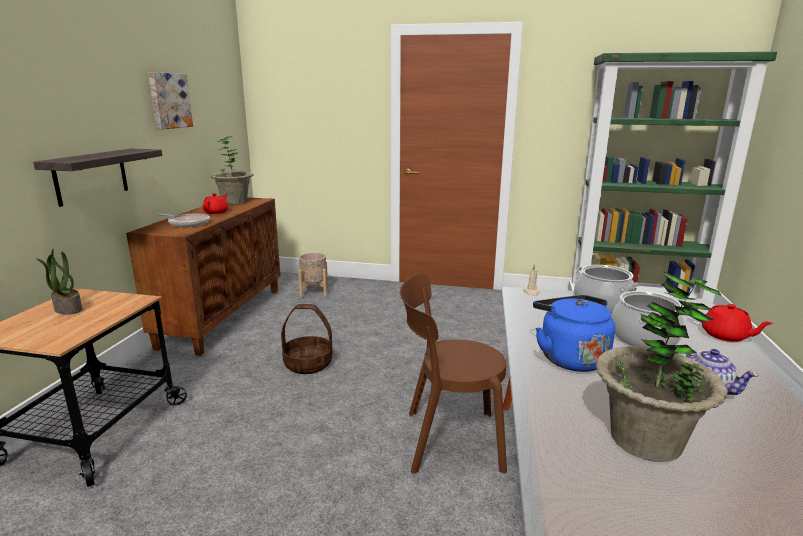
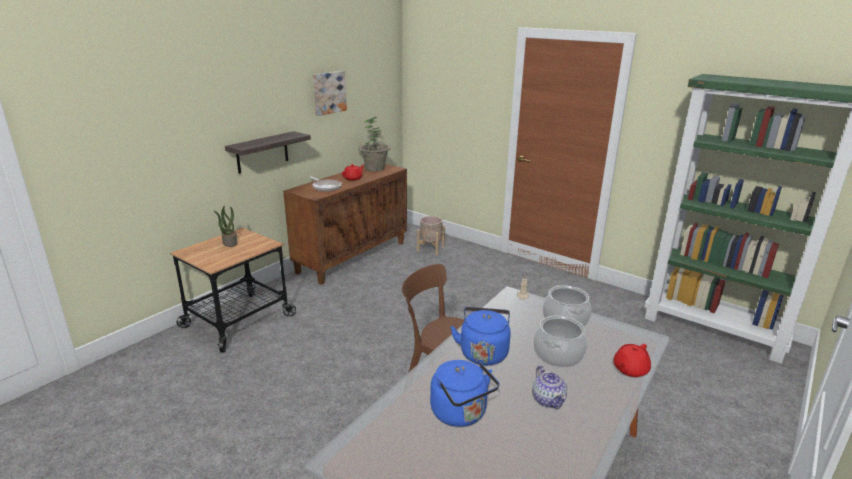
camera: 25 degrees right, 5 degrees up
(308, 363) = (386, 308): basket -> none
(646, 440) = (461, 414): potted plant -> blue kettle
(725, 336) = (629, 369): red teapot -> red teapot turned 60 degrees clockwise

